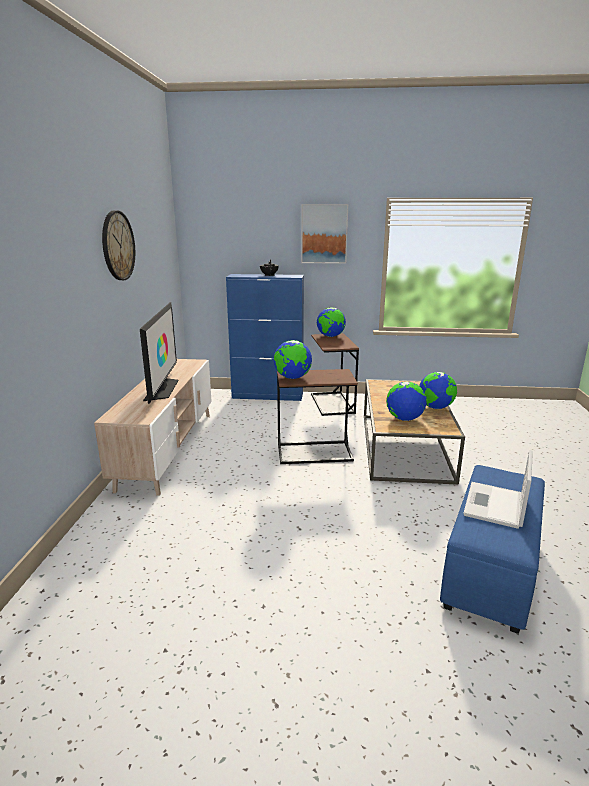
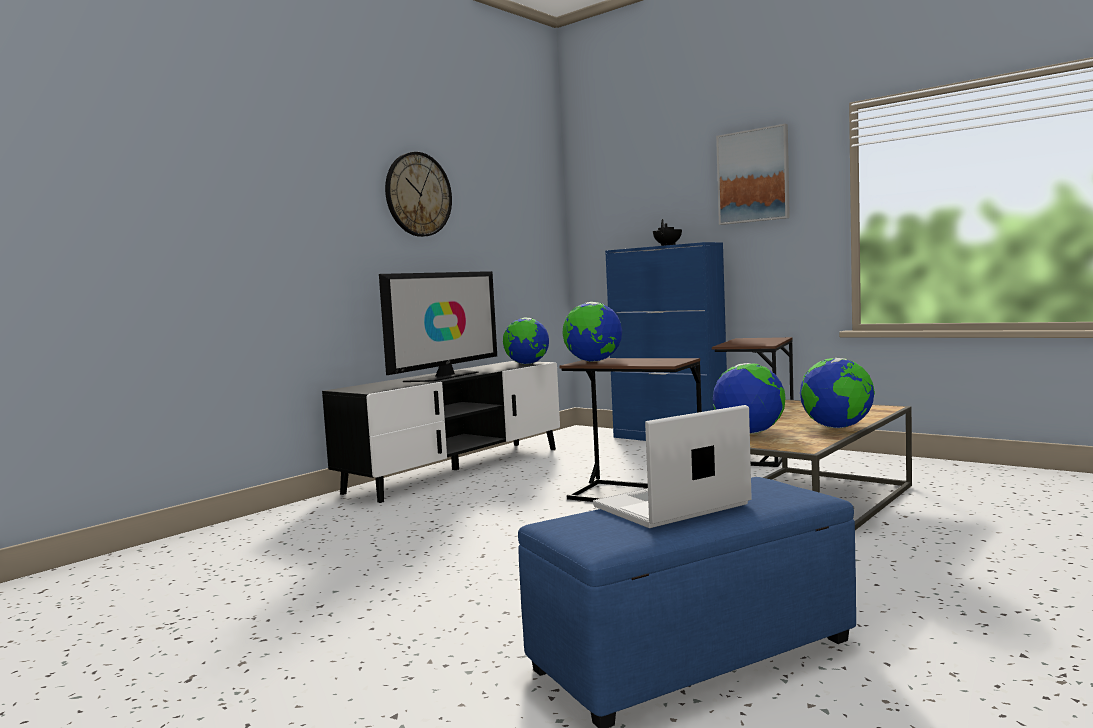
camera: 35 degrees right, 15 degrees down
(168, 448) = (457, 469): beige tv stand -> black tv stand
(330, 336) = (760, 339): globe -> globe (527, 364)

